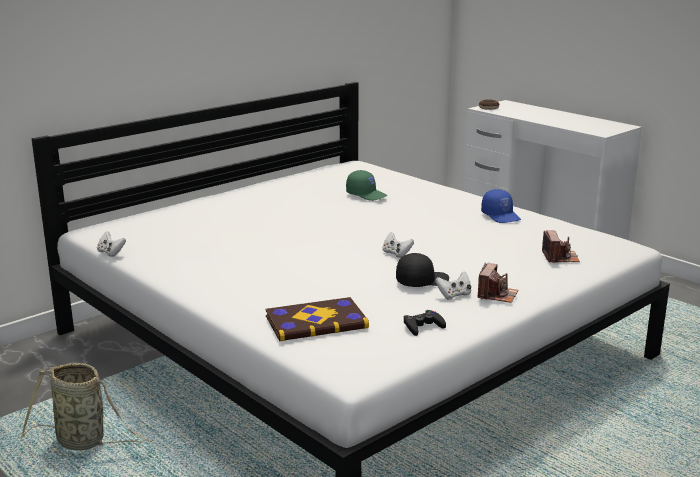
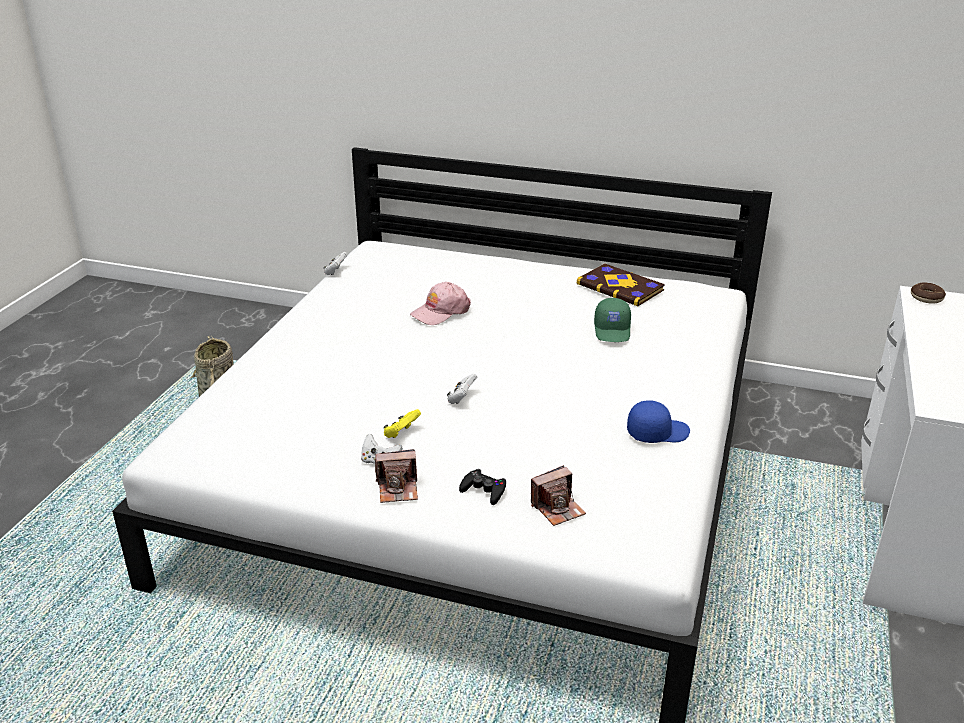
camera: 60 degrees right, 10 degrees up
(254, 233) = (440, 311): none -> pink cap
(316, 321) = (258, 405): book -> book (620, 287)
(421, 281) = (401, 433): black cap -> yellow game controller
(423, 326) = (288, 465): black game controller -> black game controller (484, 490)
(501, 216) = (657, 432): blue cap -> blue cap turned 135 degrees counterclockwise

